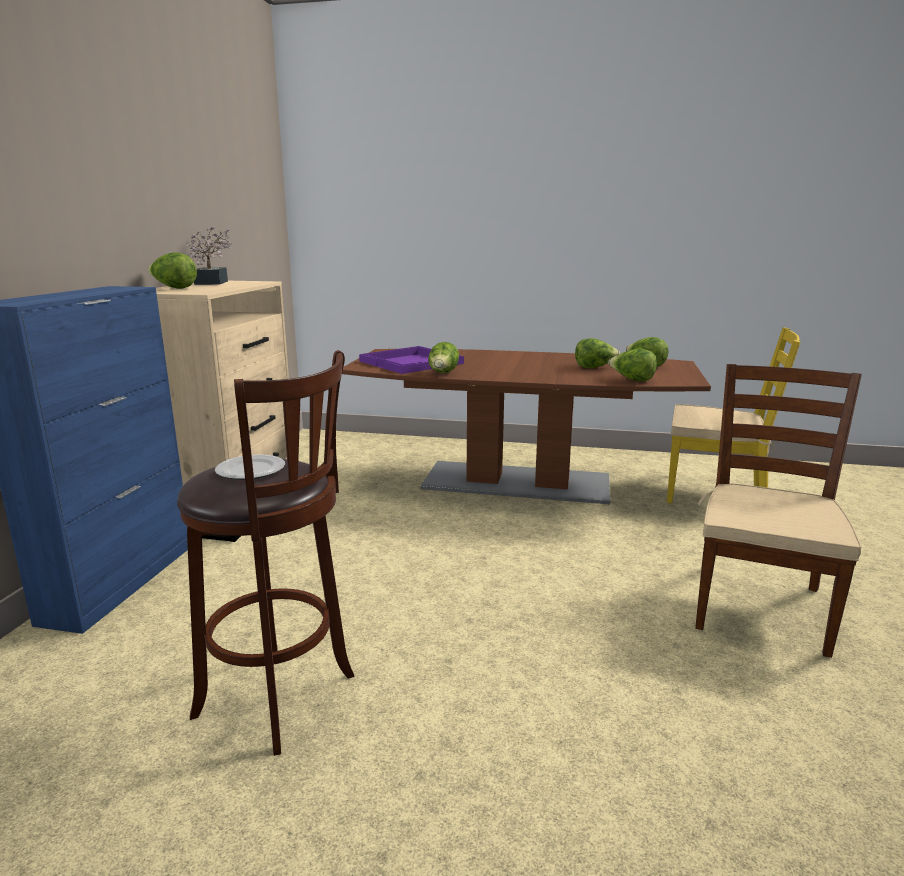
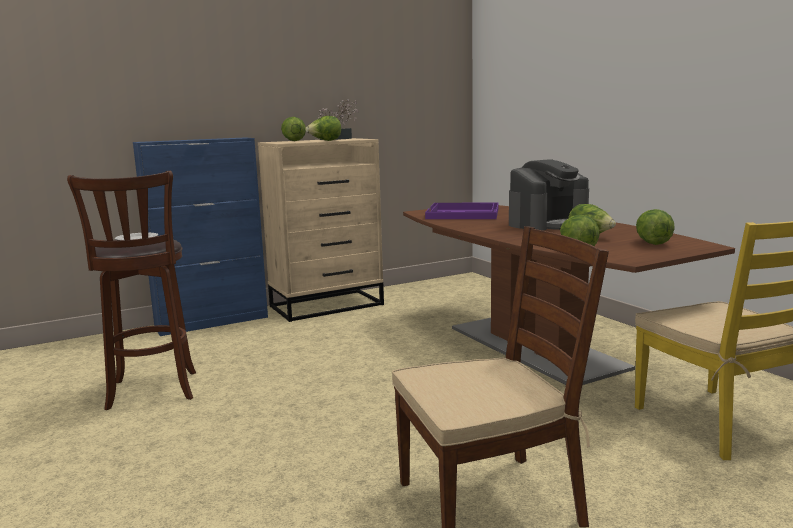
camera: 50 degrees right, 5 degrees down
(443, 373) = (451, 223): lettuce -> lettuce (325, 141)
(520, 361) = (547, 224): none -> coffee machine

